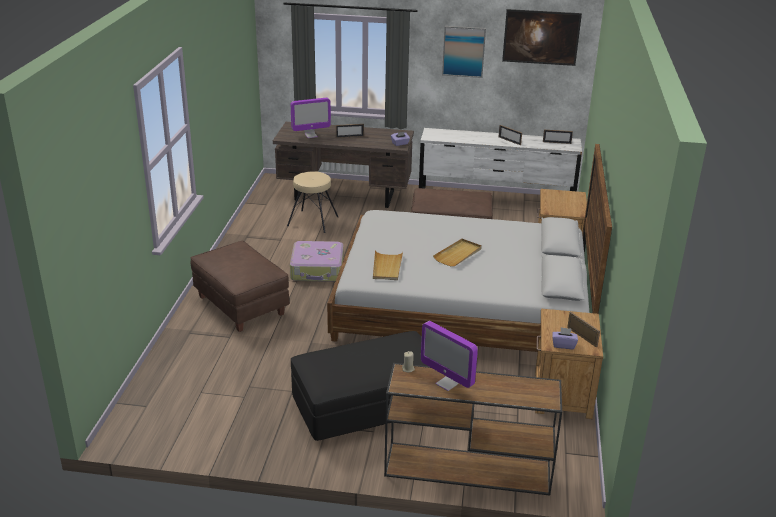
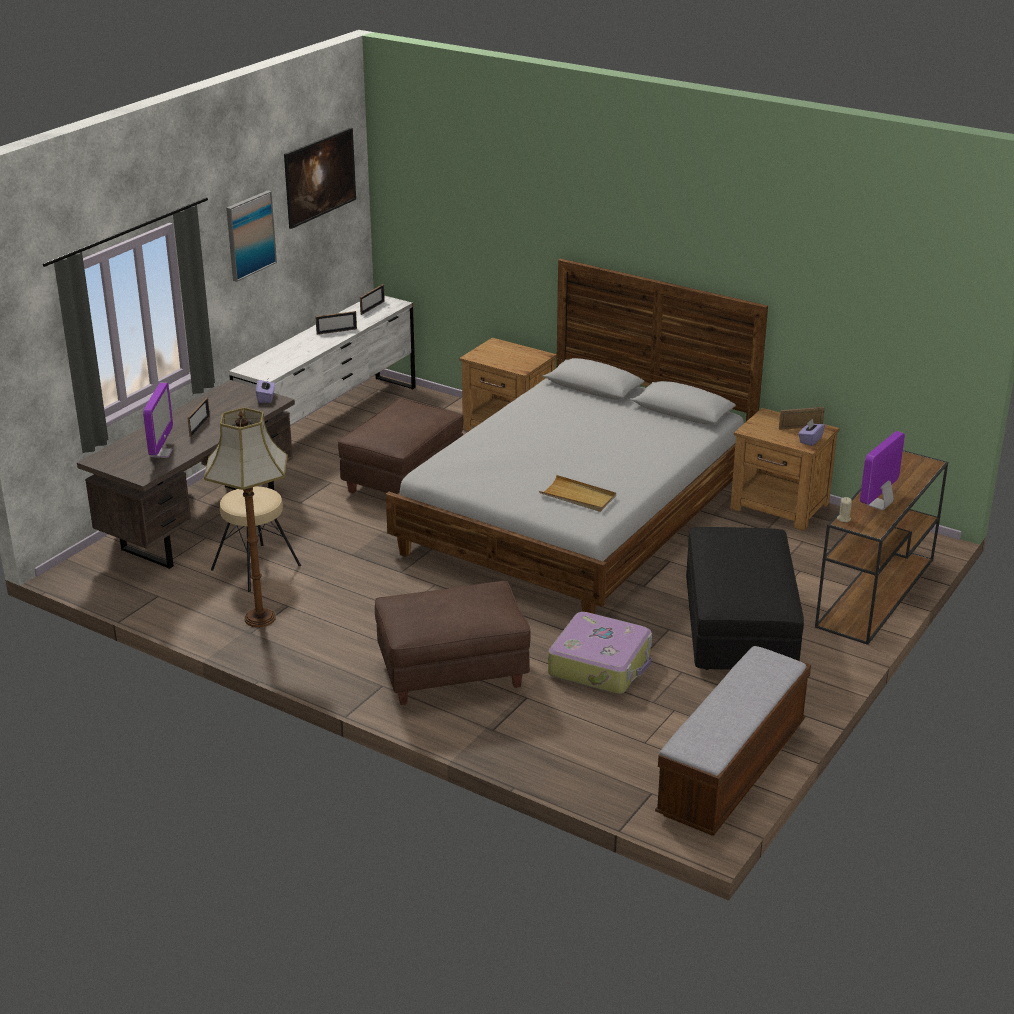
camera: 65 degrees left, 0 degrees up
(184, 435) = (731, 770): none -> bench
(262, 236) = (260, 619): none -> floor lamp
(317, 269) = (402, 593): suitcase -> suitcase (601, 665)
(447, 383) = (879, 504): monitor -> monitor turned 150 degrees clockwise
(458, 254) = (581, 447): beige tray -> none

